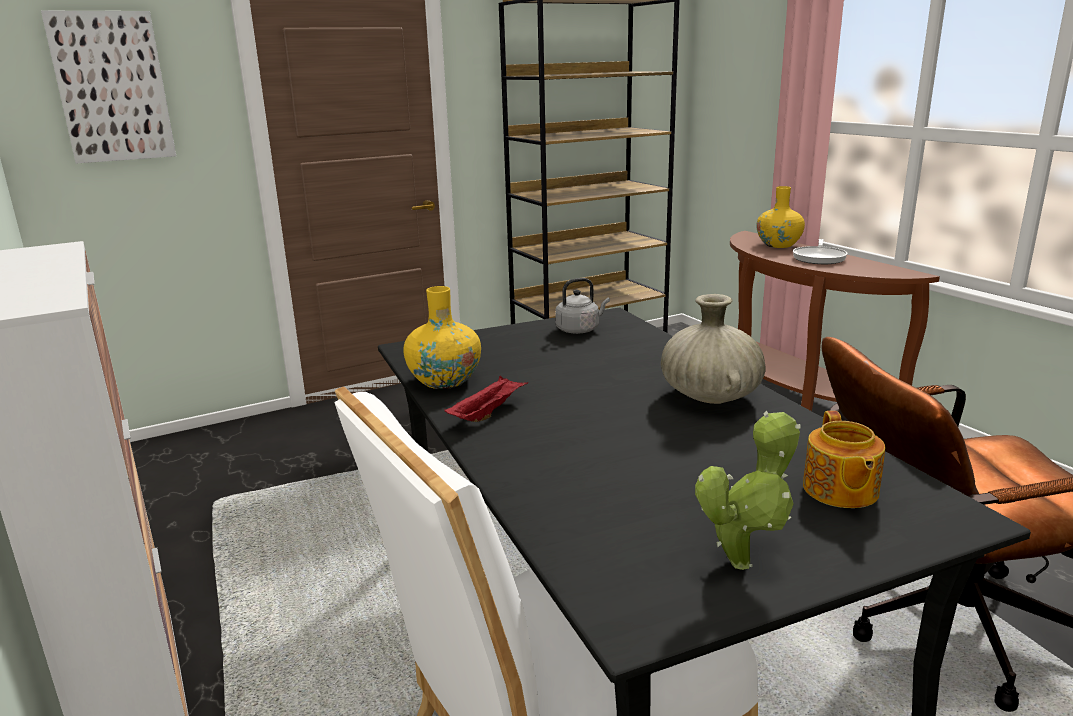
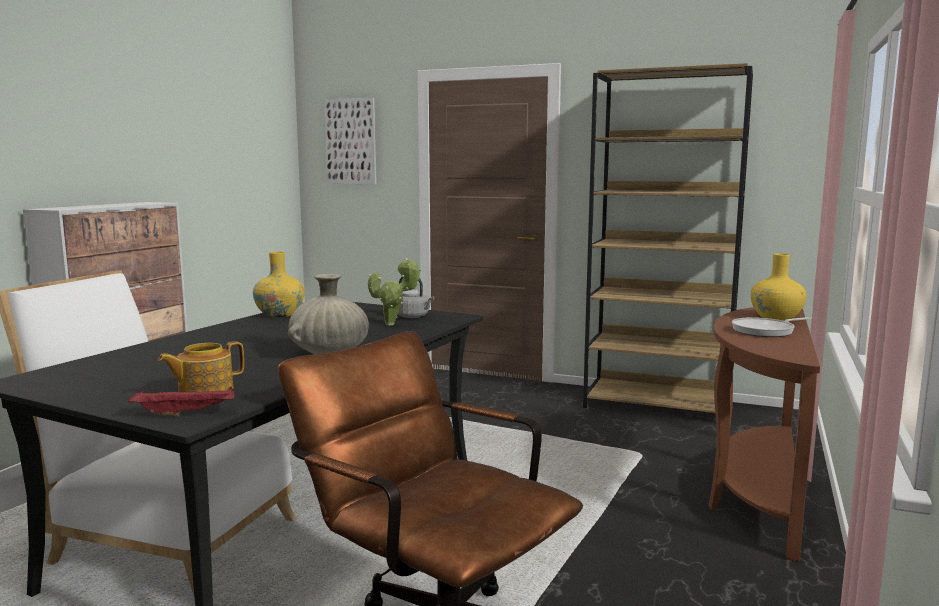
camera: 50 degrees right, 10 degrees down
(487, 413) = (242, 327): red tray -> red tray (186, 413)
(744, 560) = (94, 387): potted plant -> potted plant (393, 324)

